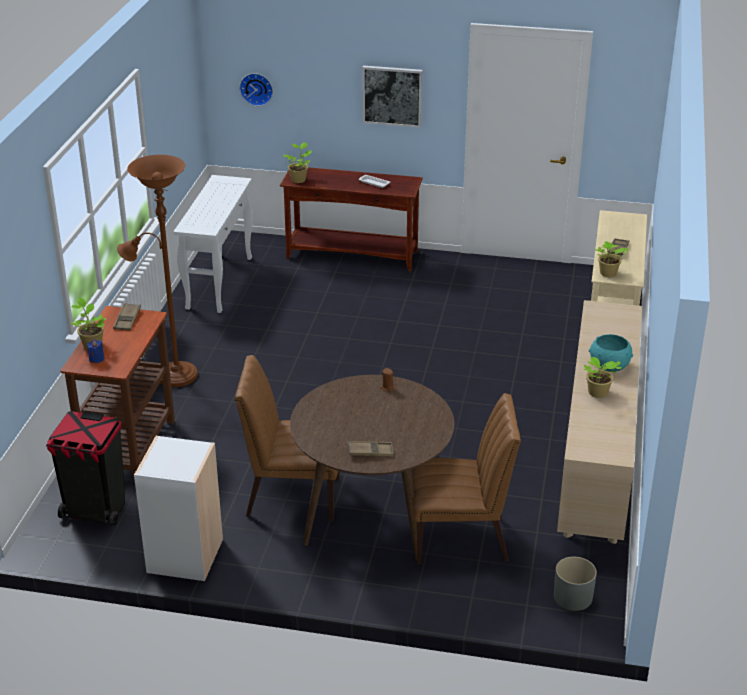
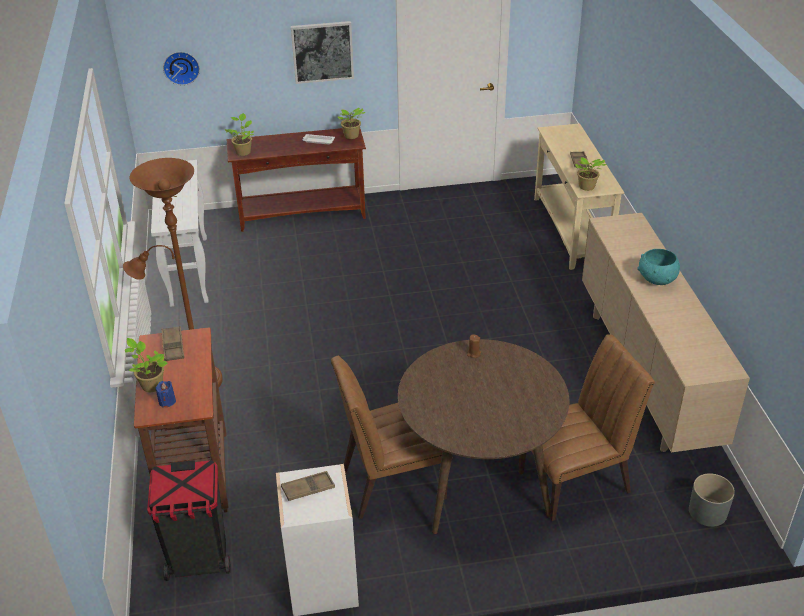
camera: 20 degrees left, 5 degrees up
(370, 452) = (504, 429): brown tray -> brown tray (308, 488)
(597, 393) = (666, 309): potted plant -> potted plant (351, 136)

